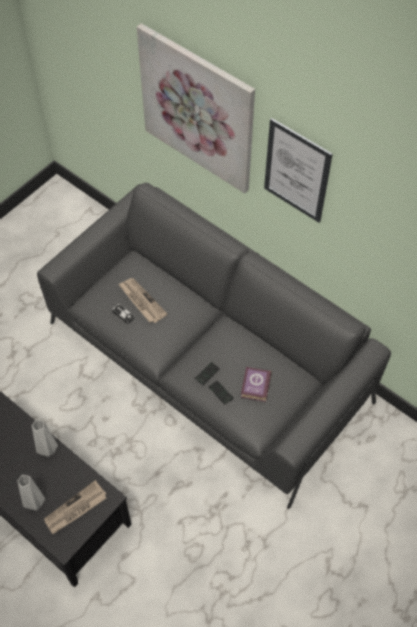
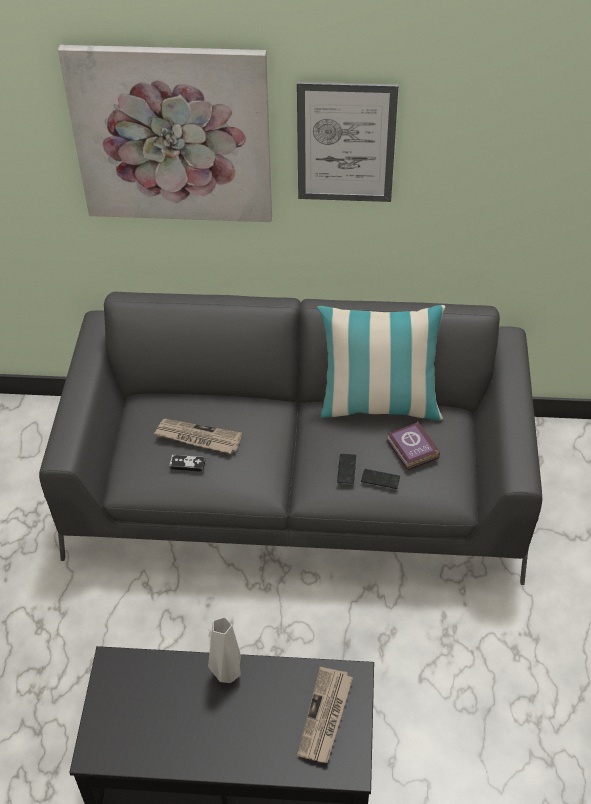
camera: 35 degrees left, 10 degrees down
(34, 502) = (266, 745): grey vase -> none
(263, 344) = (379, 405): none -> pillow

